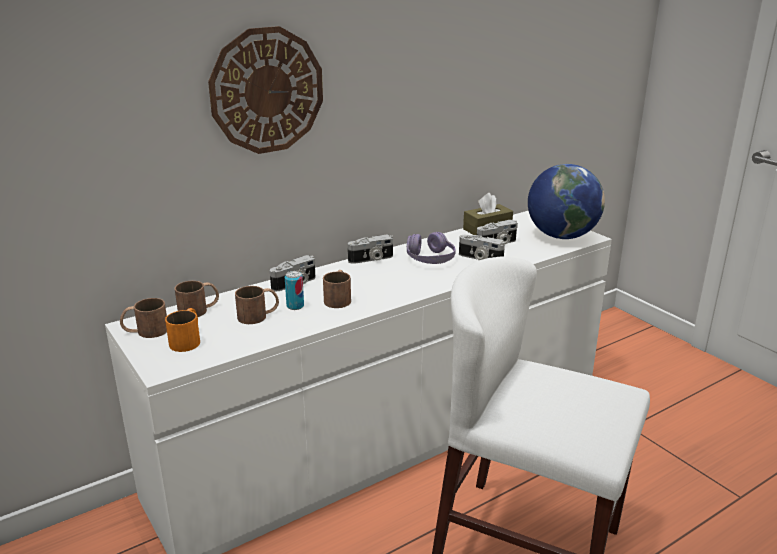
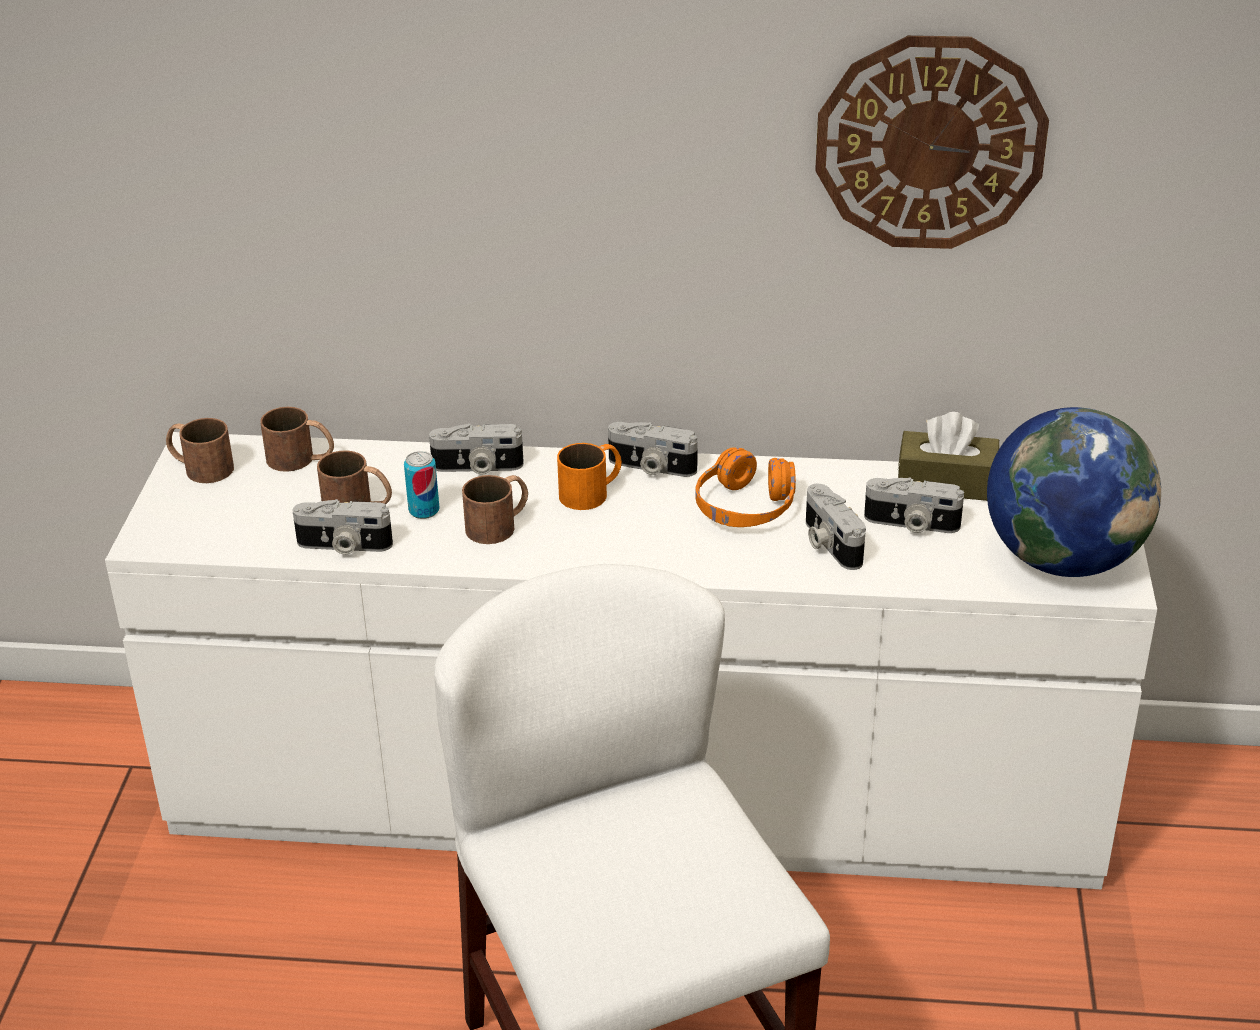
camera: 40 degrees right, 10 degrees up
(188, 339) = (229, 505): orange mug -> orange mug (592, 491)
(267, 91) = (465, 129): wall clock -> wall clock (930, 143)
(277, 332) = (343, 546): none -> camera
(430, 259) = (745, 507): purple headphones -> orange headphones

